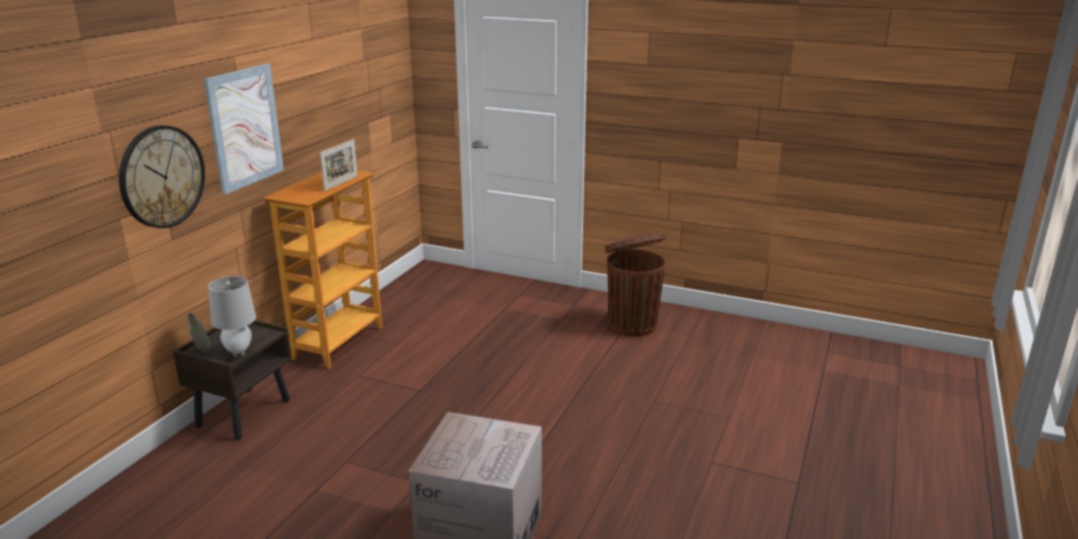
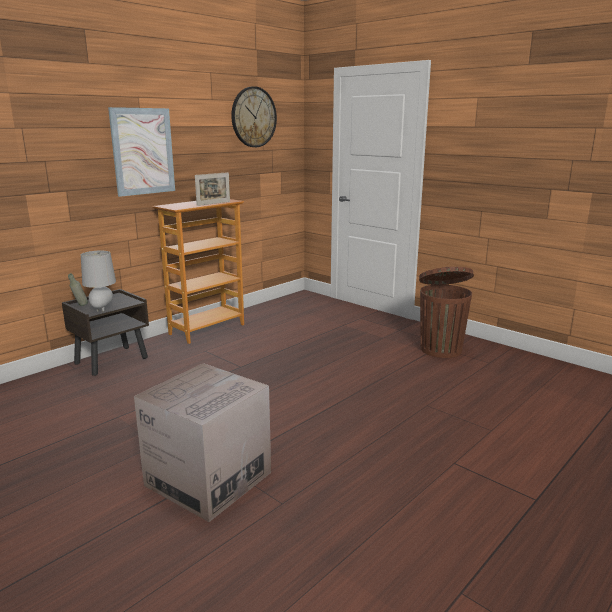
camera: 20 degrees right, 5 degrees down
(162, 176) = (64, 171): wall clock -> wall clock (253, 117)

